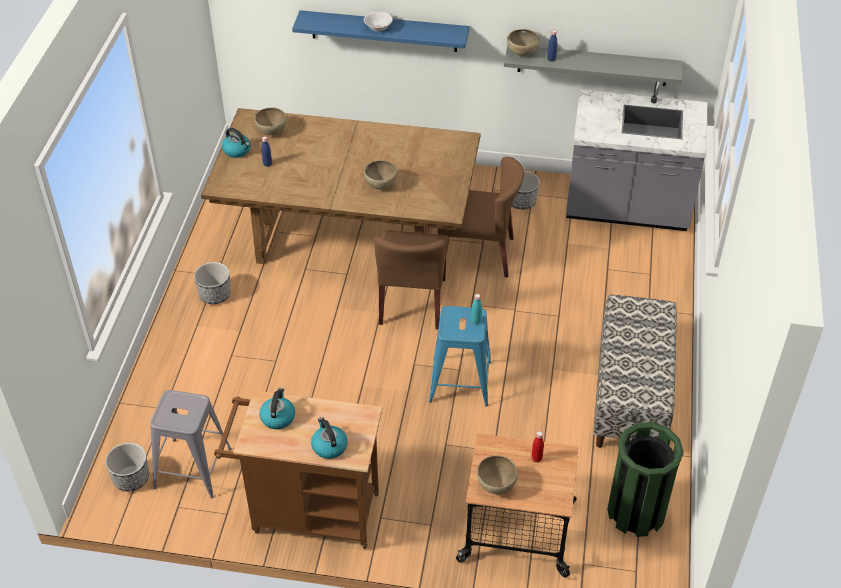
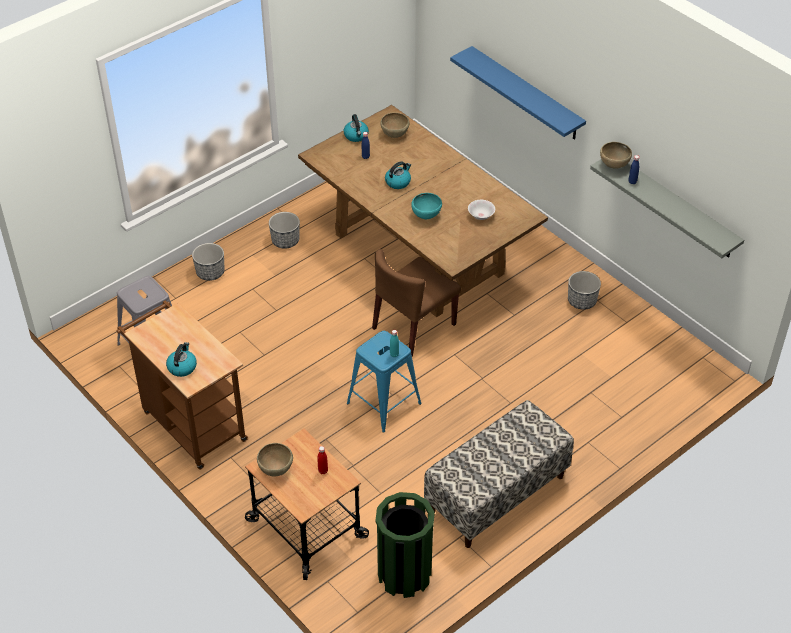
camera: 40 degrees right, 0 degrees up
(131, 478) = (111, 330): planter -> planter (210, 272)
(278, 417) = (173, 329): kettle -> kettle (398, 182)
(378, 28) = (512, 88): white bowl -> white bowl (481, 216)
(381, 186) = (426, 216): brown bowl -> turquoise bowl
(478, 254) = (501, 320): brown chair -> none
(627, 209) = (663, 356): grey counter -> none

